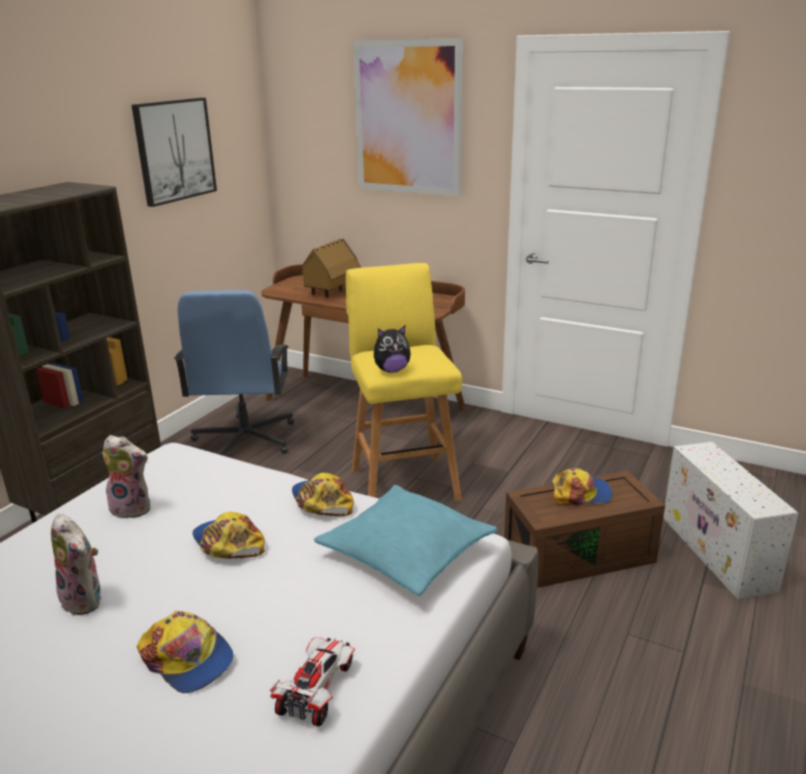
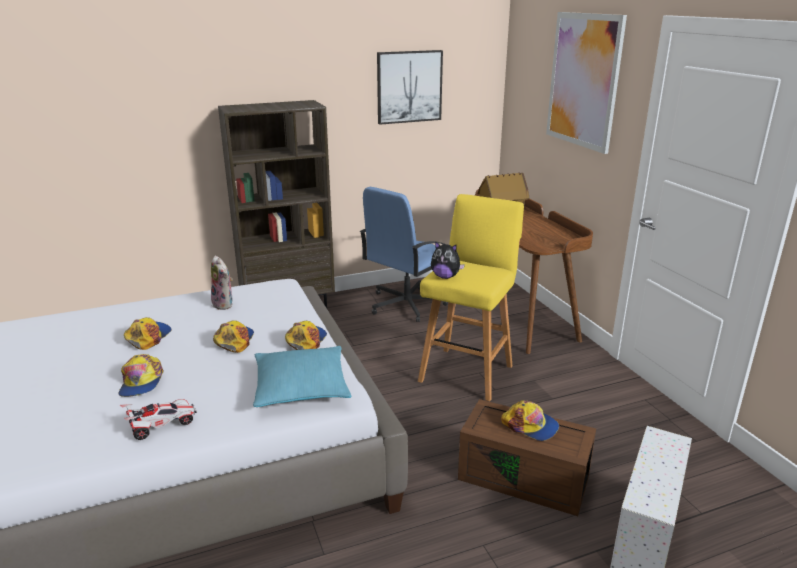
camera: 40 degrees right, 0 degrees up
(86, 599) = (148, 337): plush toy -> cap

